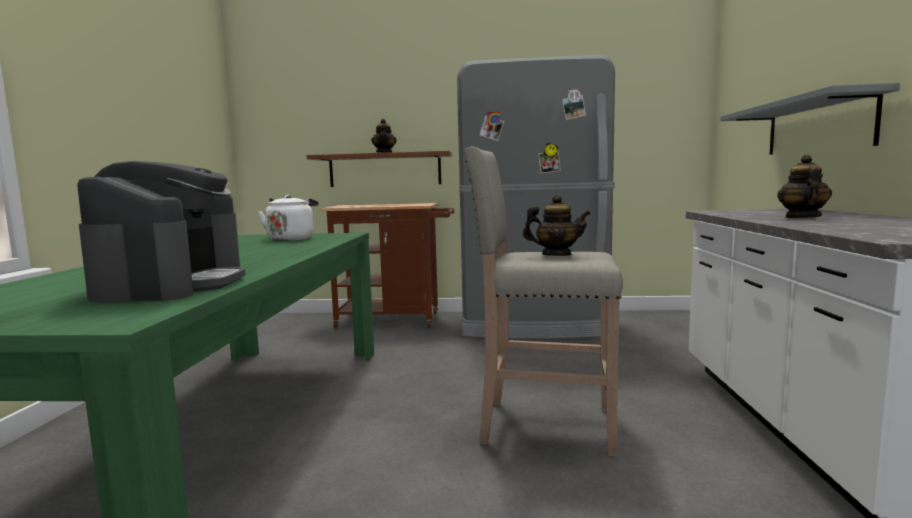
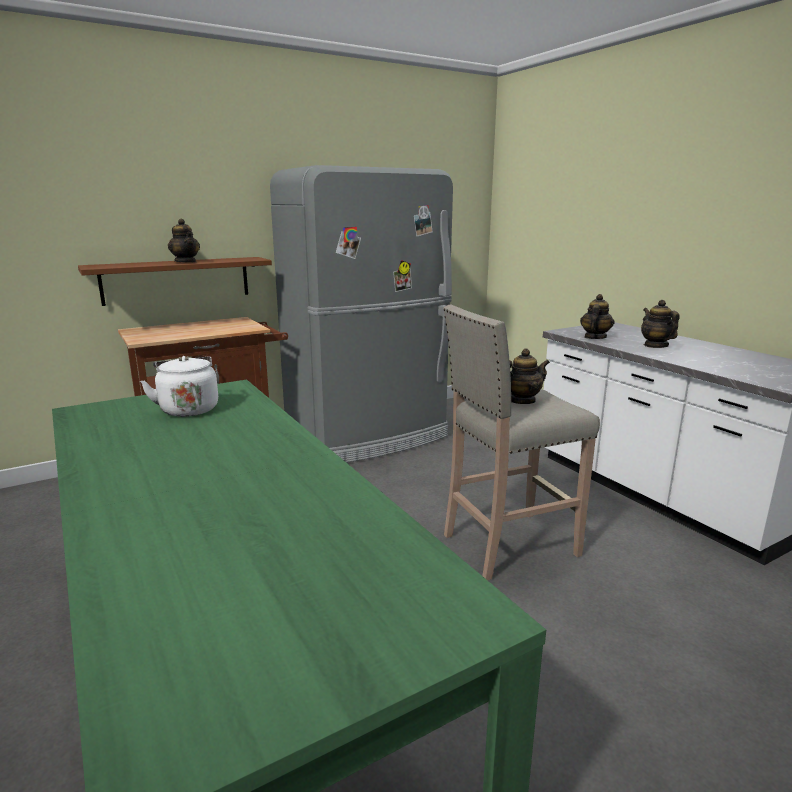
camera: 35 degrees left, 10 degrees up
(173, 284) = (338, 541): coffee machine -> none
(735, 213) = (594, 337): none -> teapot
(817, 126) = (619, 257): grey shelf -> none

